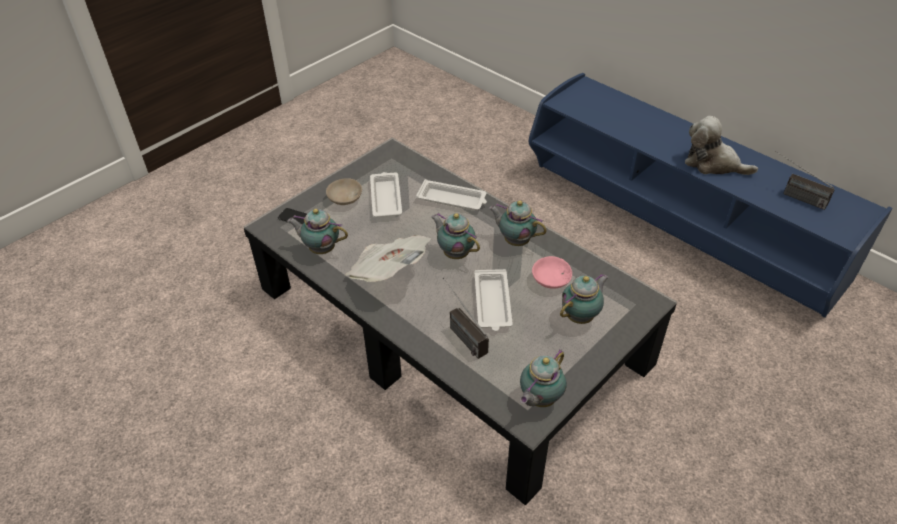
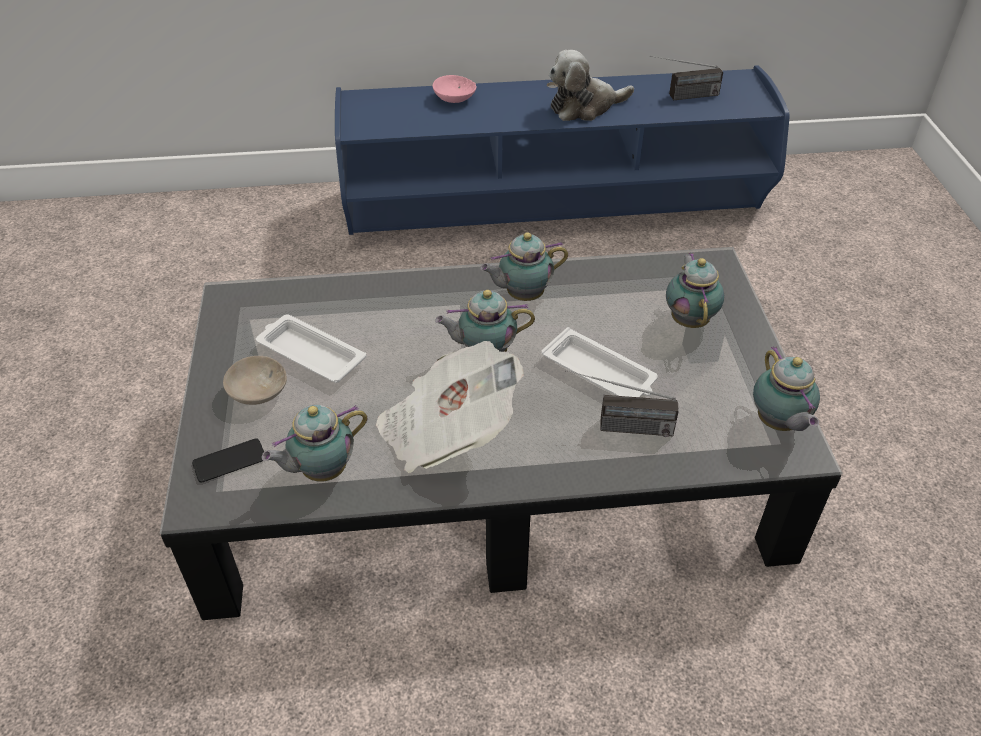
camera: 50 degrees left, 0 degrees up
(453, 199) = (392, 301): white tray -> none
(549, 279) = (611, 308): pink bowl -> pink bowl (453, 98)

